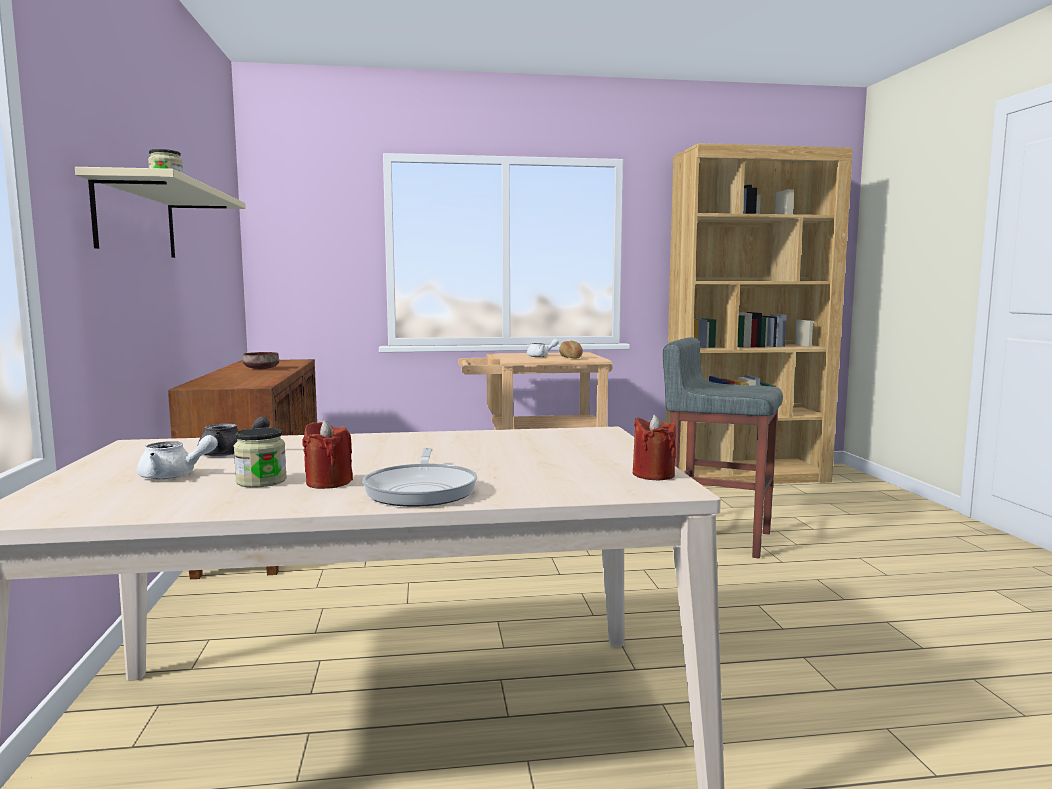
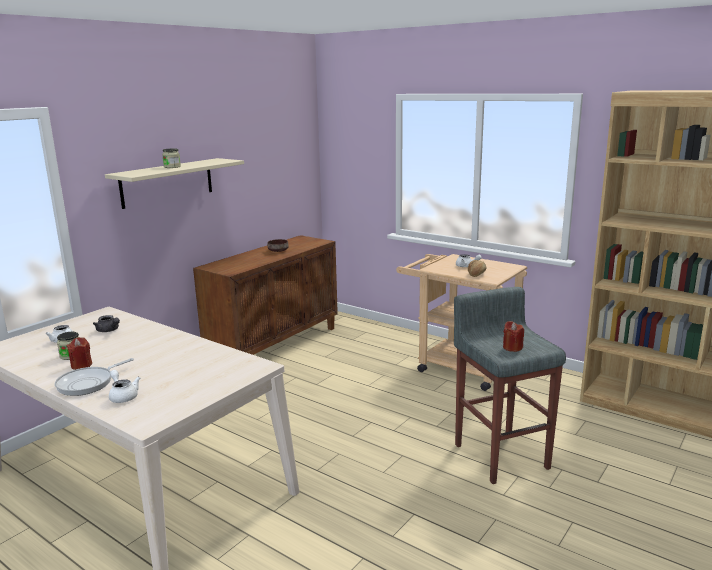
camera: 45 degrees right, 10 degrees up
(530, 483) = (123, 396): none -> white teapot
(653, 475) = (171, 412): red candle -> red candle (512, 347)

